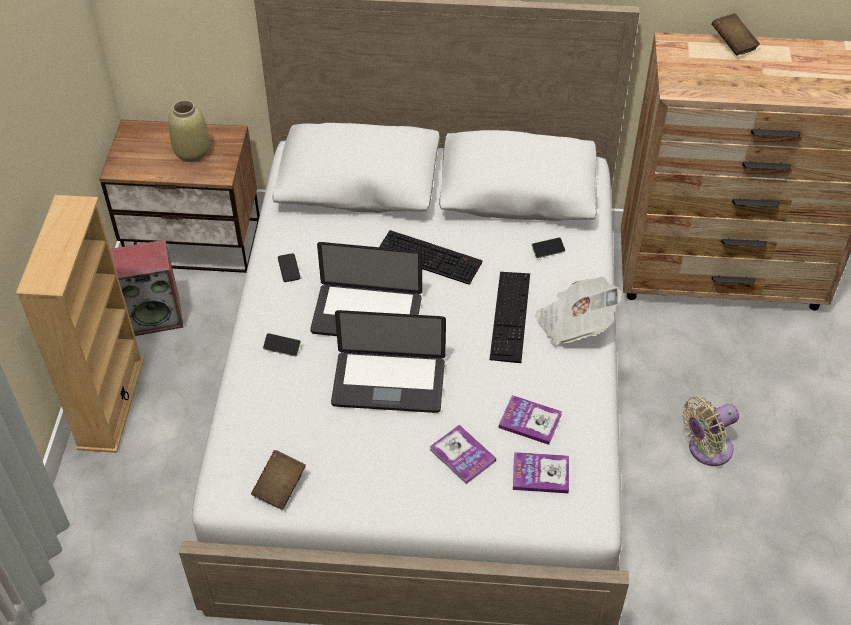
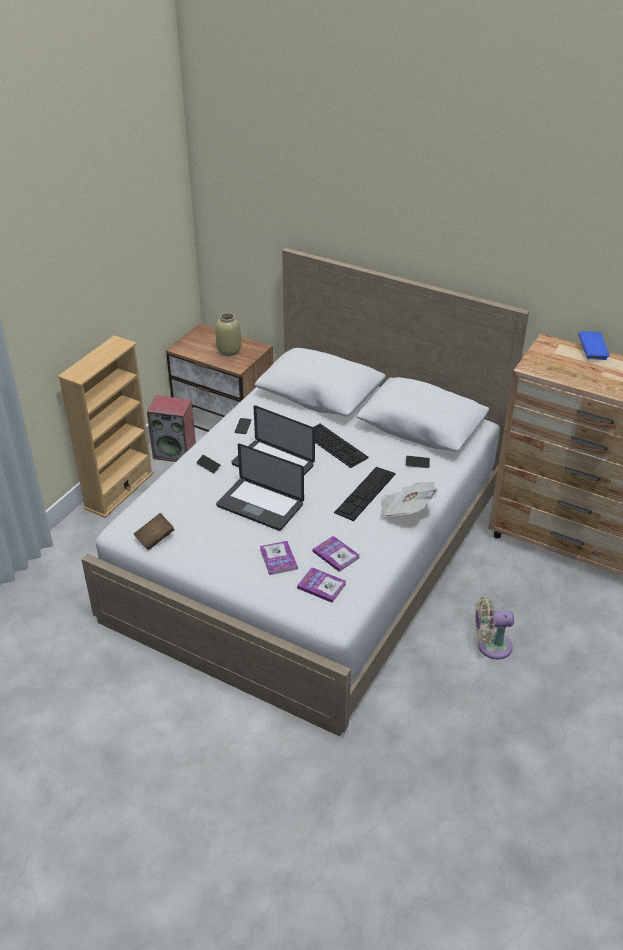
camera: 25 degrees right, 10 degrees down
(733, 44) = (592, 353): brown book -> blue book

